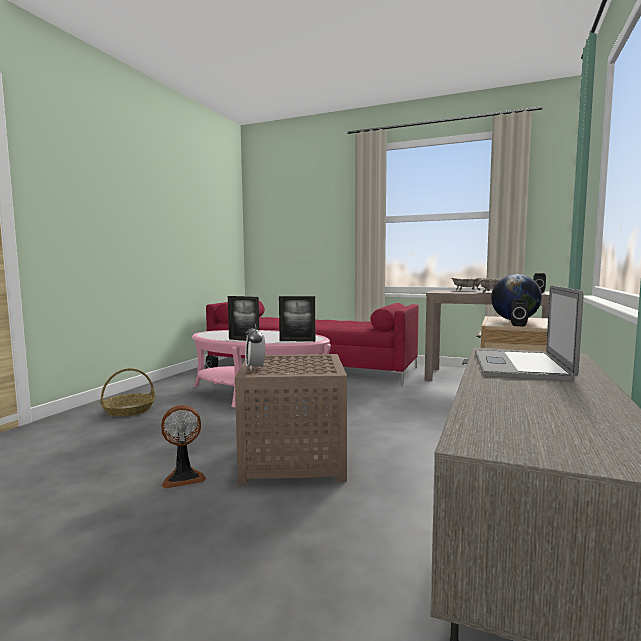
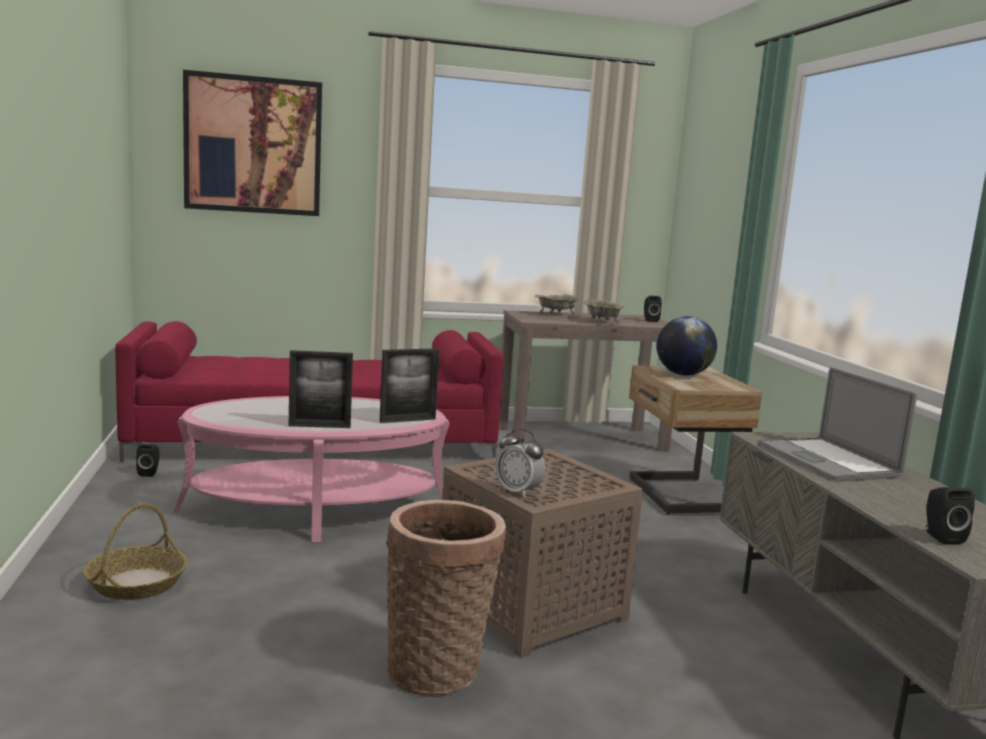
camera: 35 degrees left, 5 degrees up
(183, 477) = (438, 669): fan -> basket
(295, 205) = (253, 145): none -> picture
(519, 325) = (708, 386): black speaker -> black speaker (941, 537)

